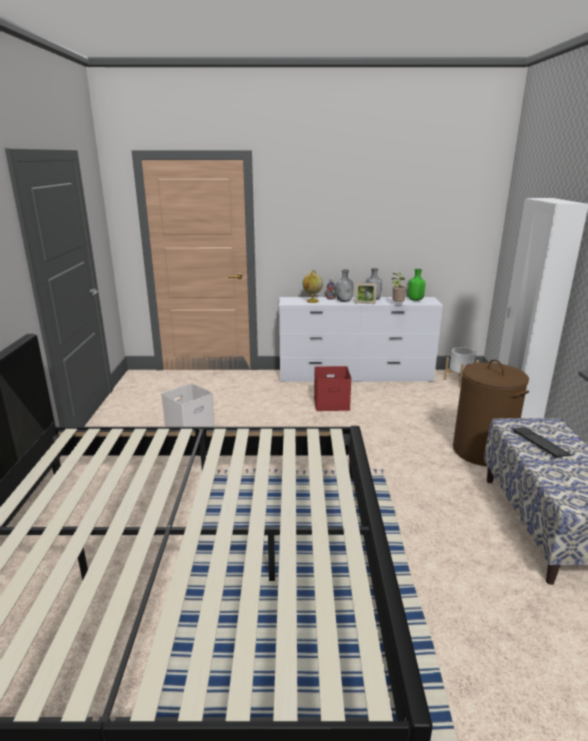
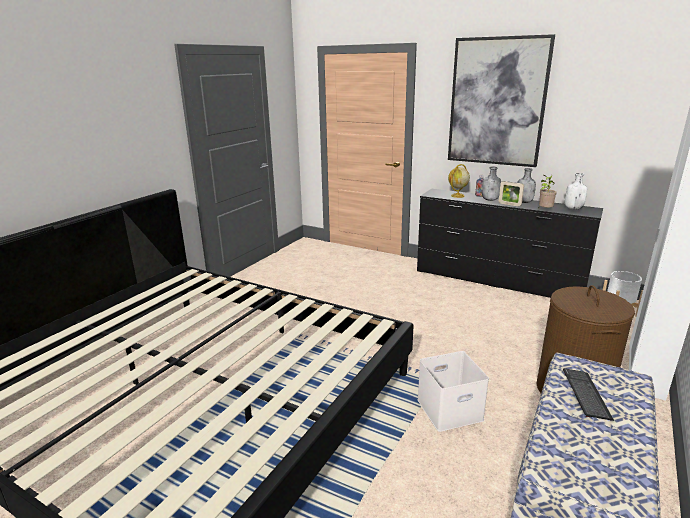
camera: 30 degrees right, 0 degrees up
(190, 425) = (308, 291): white storage box -> white storage box (450, 409)
(332, 403) = (449, 301): red storage box -> none
(338, 209) = (497, 102): none -> picture
(355, 376) = (497, 281): white dresser -> black dresser
(415, 300) = (573, 208): green bottle -> white bottle

